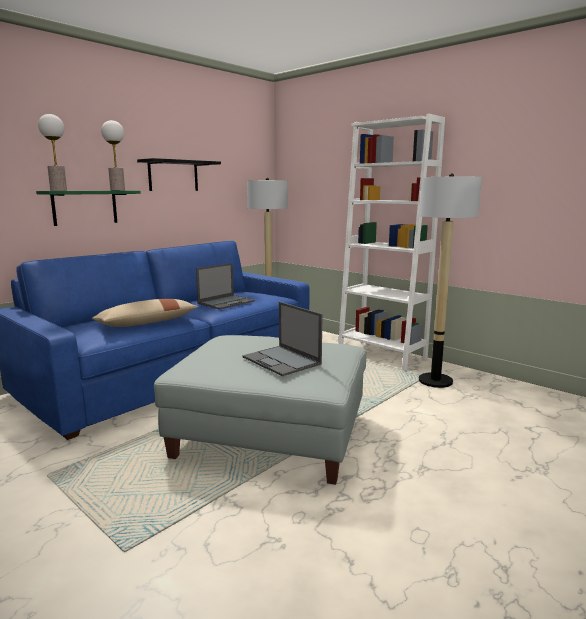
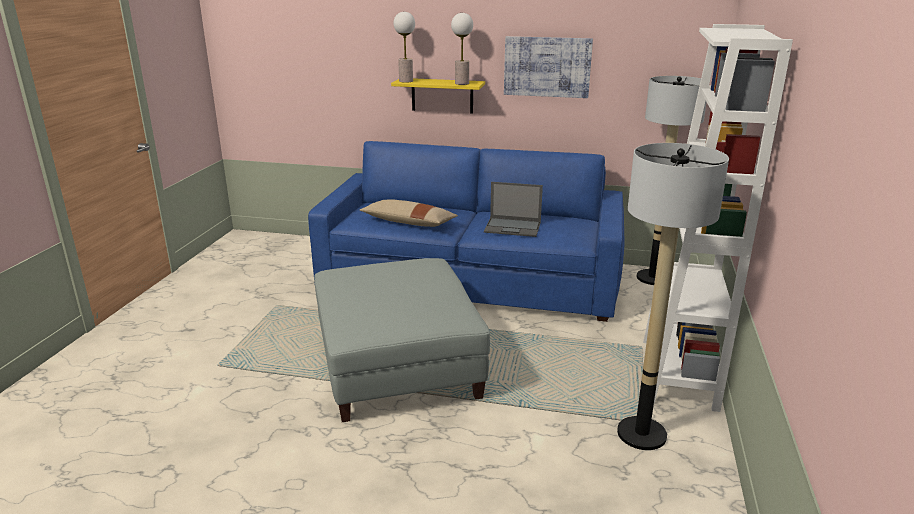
camera: 60 degrees right, 10 degrees up
(85, 207) = (442, 95): green shelf -> yellow shelf
(173, 176) = (547, 67): black shelf -> picture
(282, 361) = (380, 300): laptop -> none

